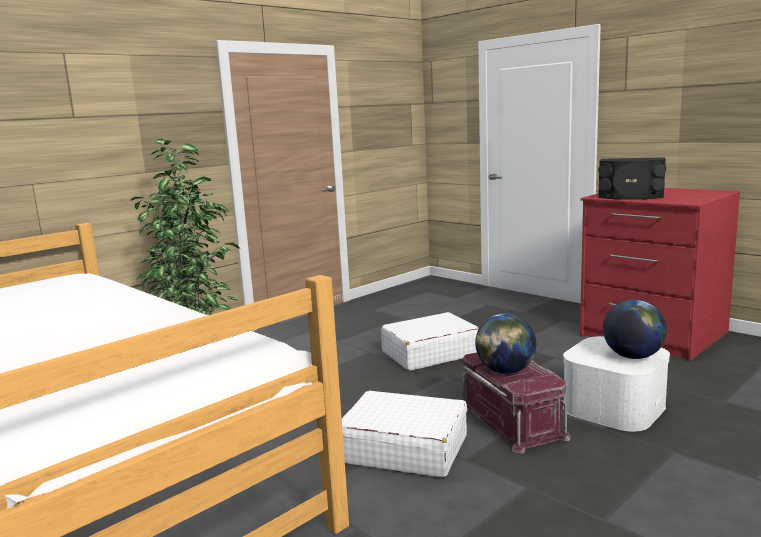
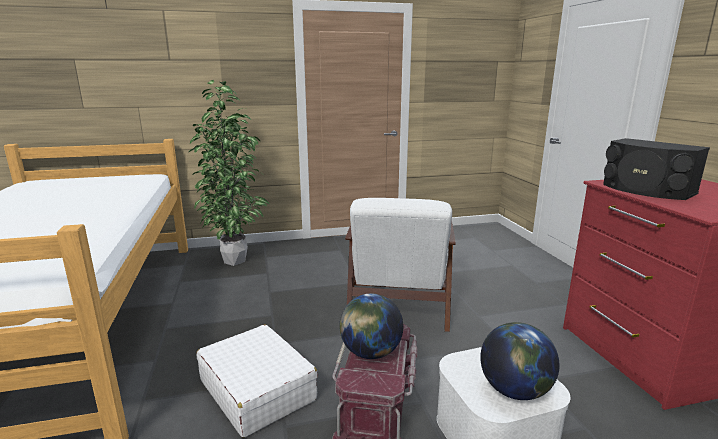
camera: 30 degrees right, 5 degrees up
(429, 353) = (399, 300): white suitcase -> white armchair

